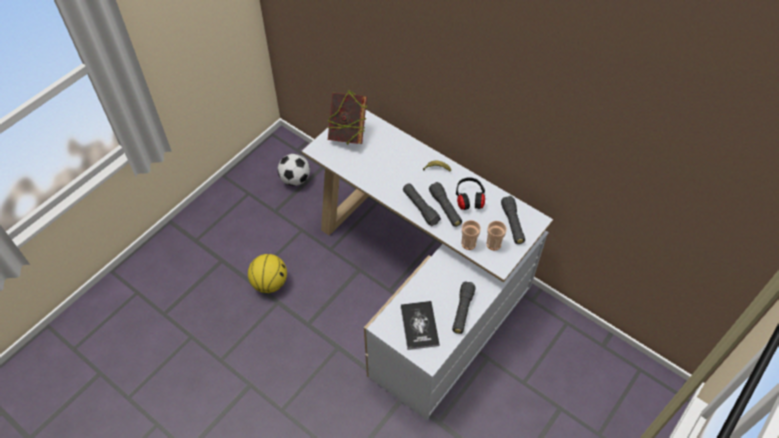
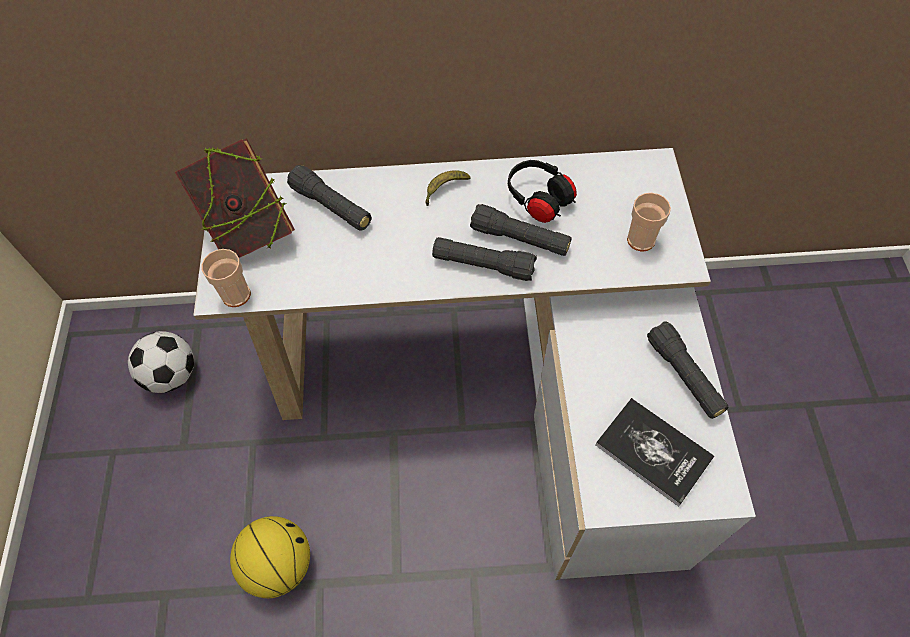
camera: 40 degrees left, 5 degrees up
(468, 243) = (608, 266): cup -> cup (236, 295)
(512, 224) = (632, 192): black flashlight -> black flashlight (332, 206)

